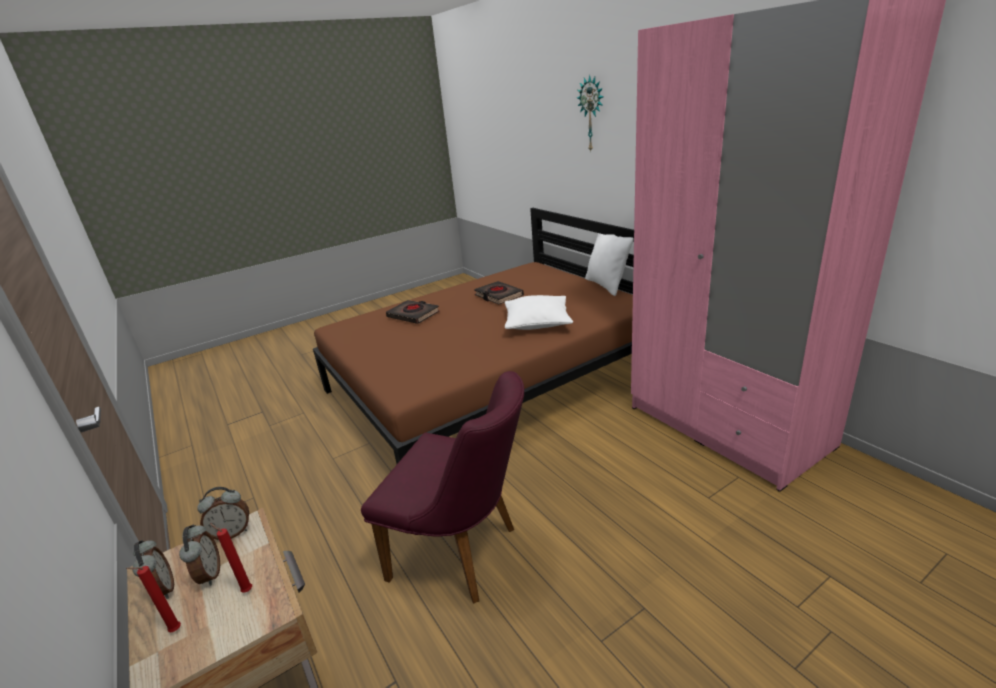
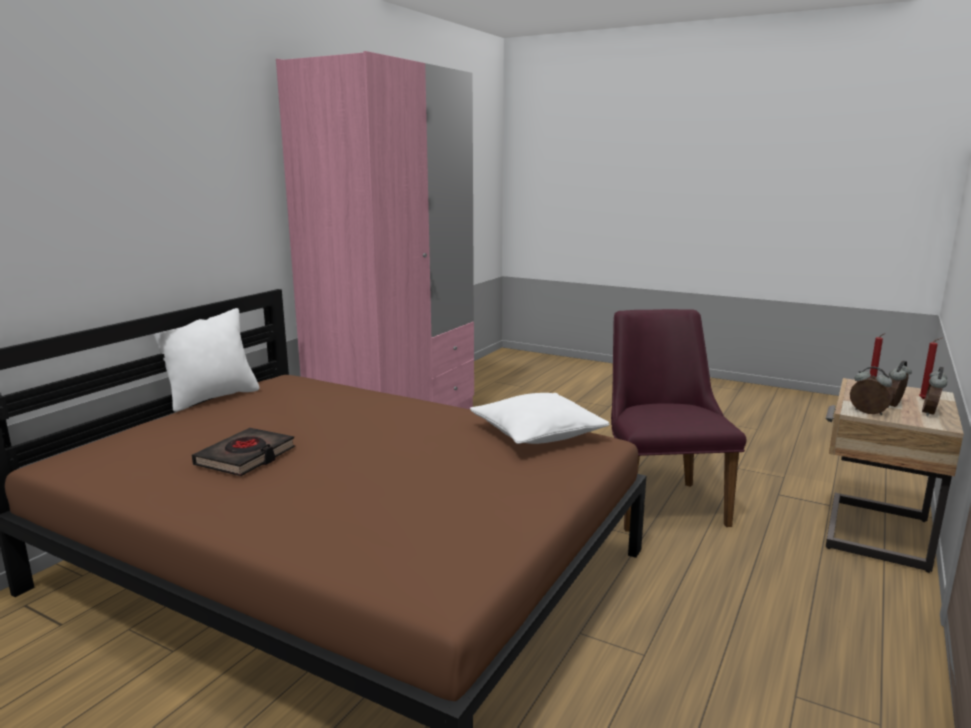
camera: 120 degrees left, 10 degrees down
(413, 315) = (349, 513): black book -> none
(537, 322) = (359, 414): white pillow -> white pillow (537, 434)
(592, 114) = (99, 144): wall clock -> none

